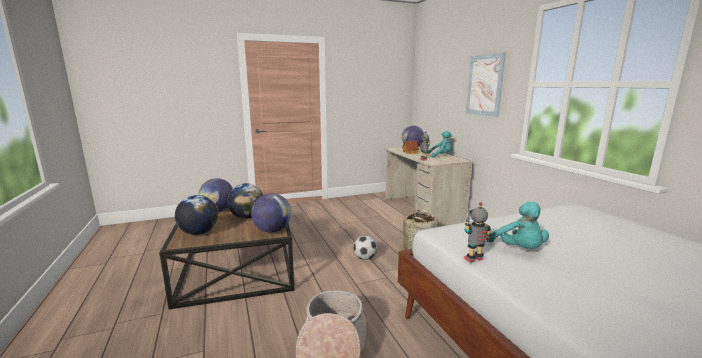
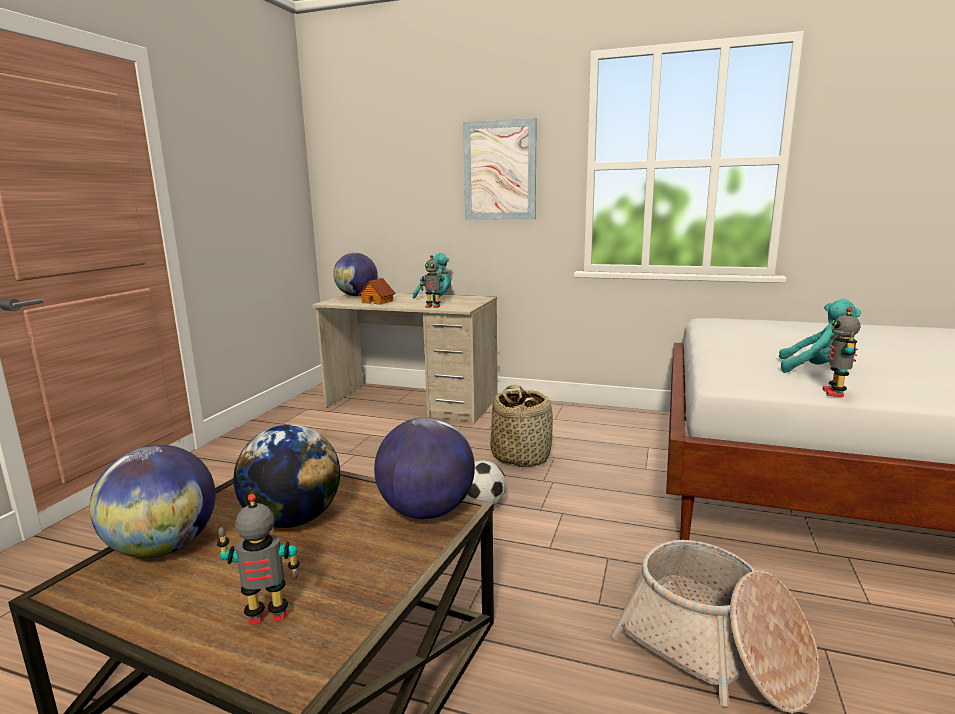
camera: 50 degrees left, 0 degrees up
(198, 233) = (268, 617): globe -> toy robot

